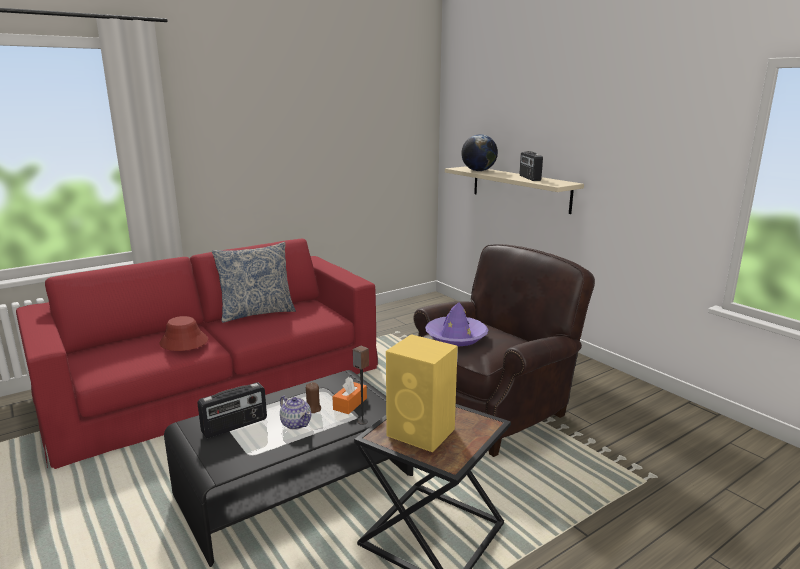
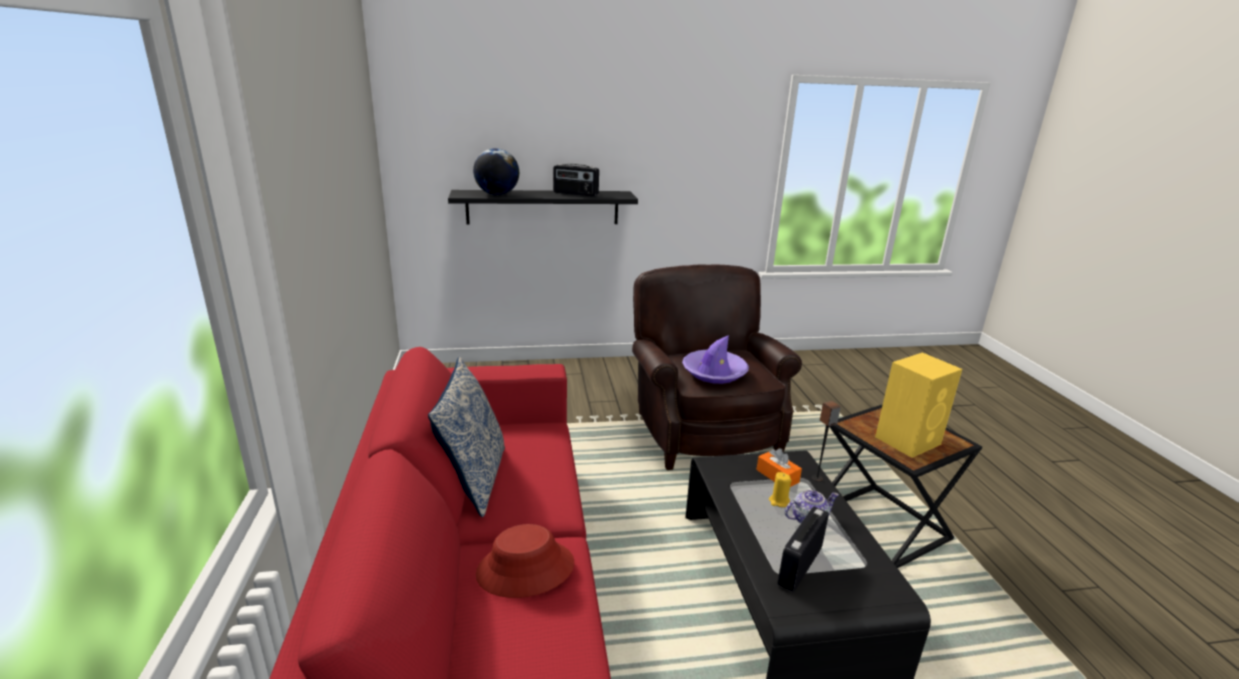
camera: 65 degrees left, 5 degrees up
(235, 426) = (799, 565): radio -> radio turned 135 degrees counterclockwise
(313, 409) = (779, 501): brown candle -> yellow candle
(520, 188) = (543, 207): beige shelf -> black shelf

